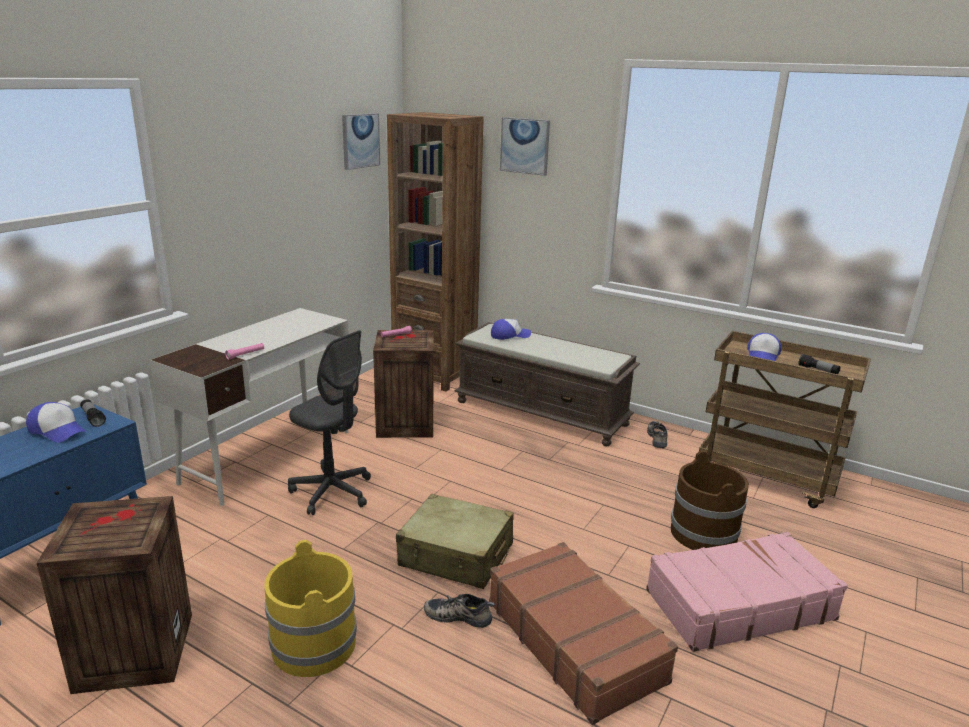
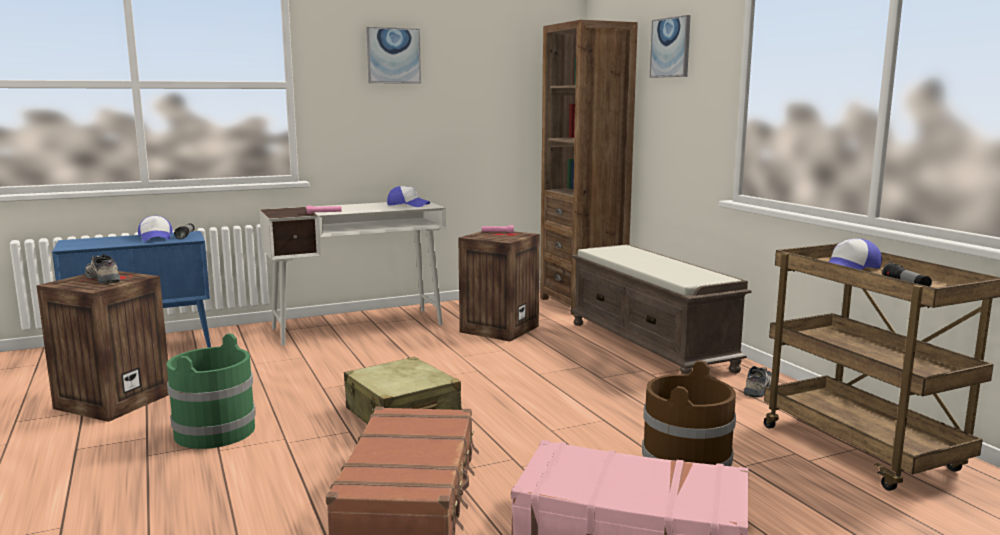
camera: 35 degrees right, 10 degrees down
(313, 644) = (215, 431): yellow bucket -> green bucket
(332, 492) = (369, 355): grey office chair -> none
(360, 141) = (525, 55): picture -> picture (393, 55)
(459, 615) = (342, 449): shoe -> shoe (104, 278)
(510, 335) = (628, 253): cap -> cap (408, 205)

